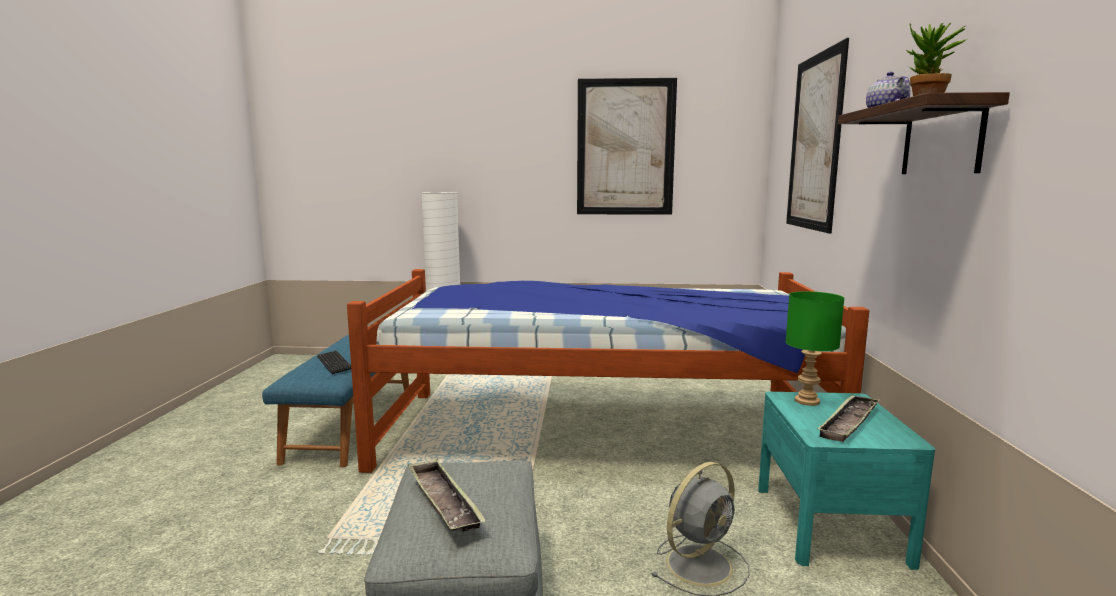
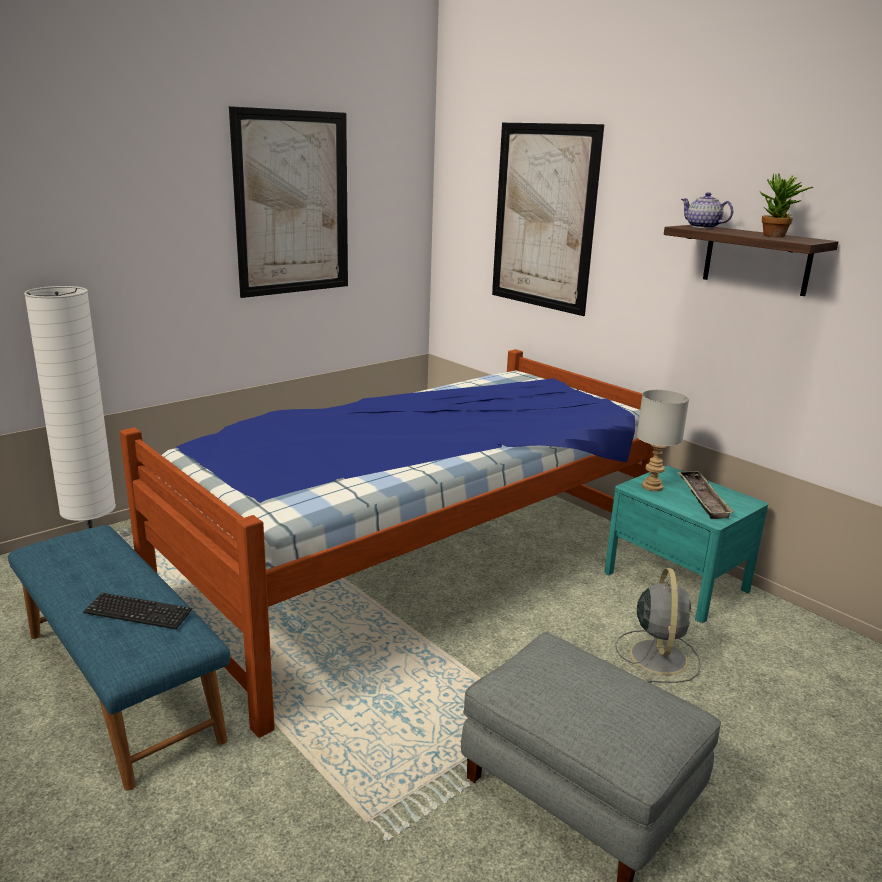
camera: 45 degrees left, 10 degrees up
(443, 501) = (598, 704): tray -> none
(806, 401) = (651, 486): green table lamp -> grey table lamp

